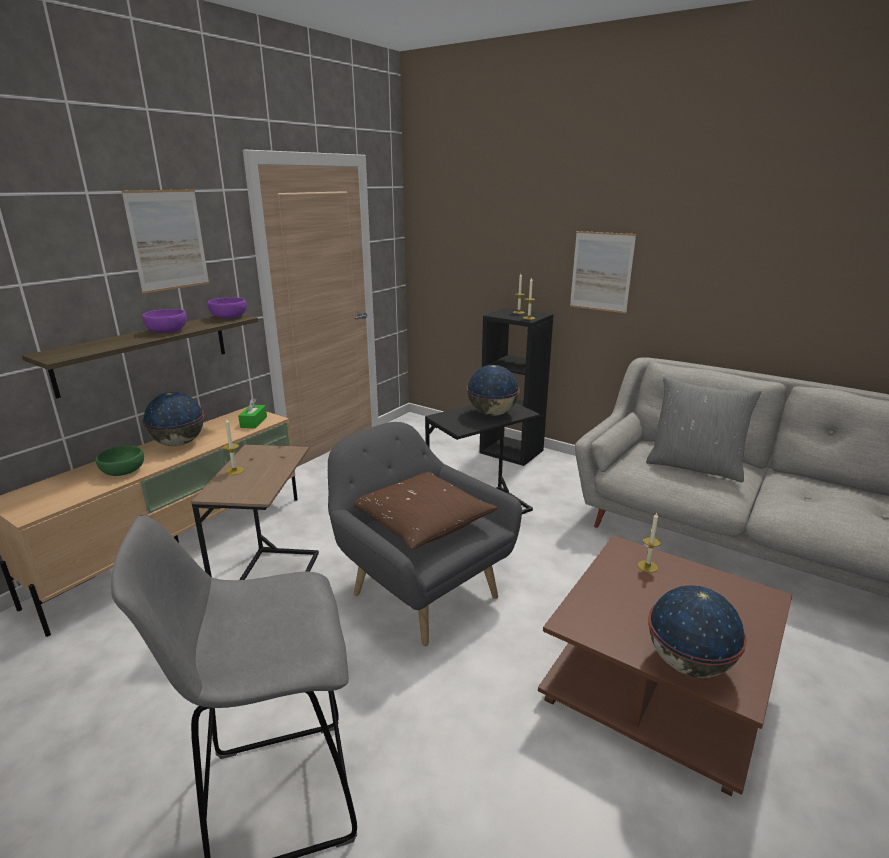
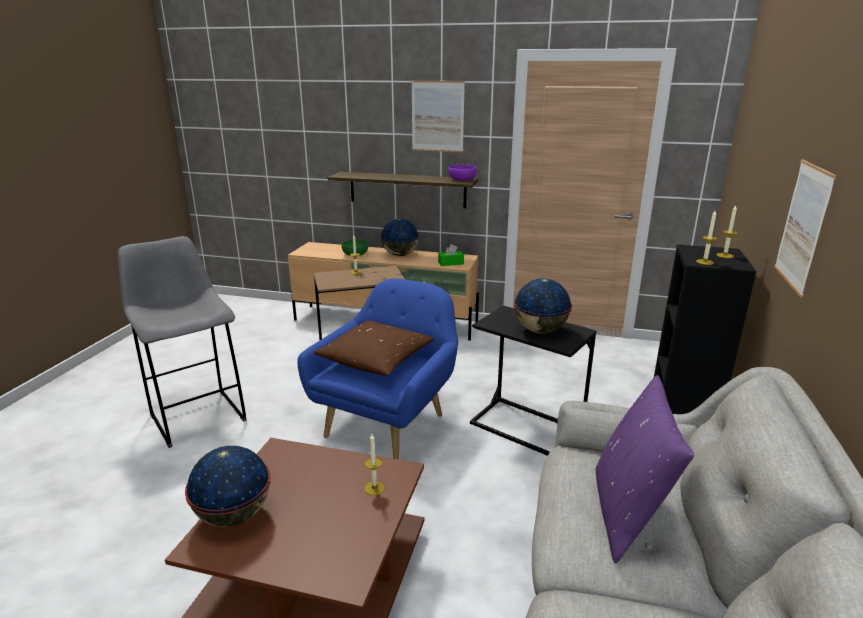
camera: 70 degrees right, 0 degrees up
(167, 331) = (411, 177): purple bowl -> none
(421, 589) = (388, 421): grey armchair -> blue armchair
(694, 466) = (627, 513): grey pillow -> purple pillow

